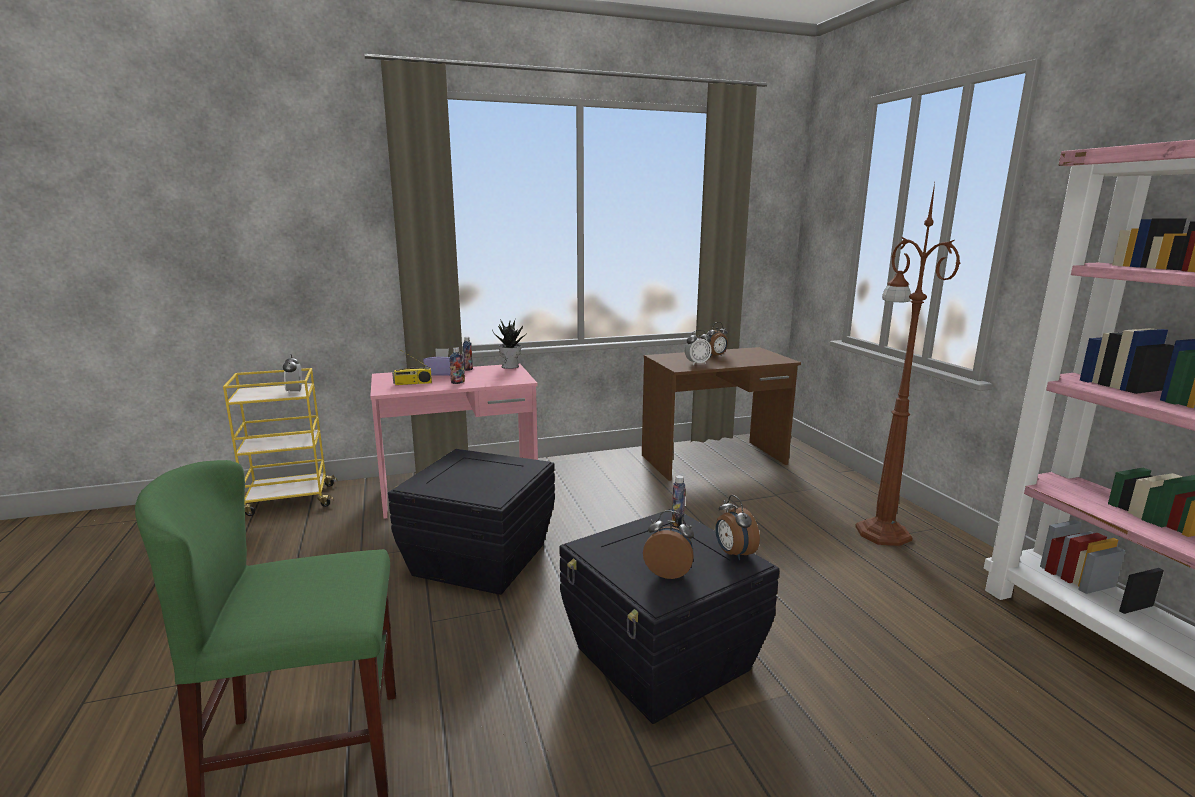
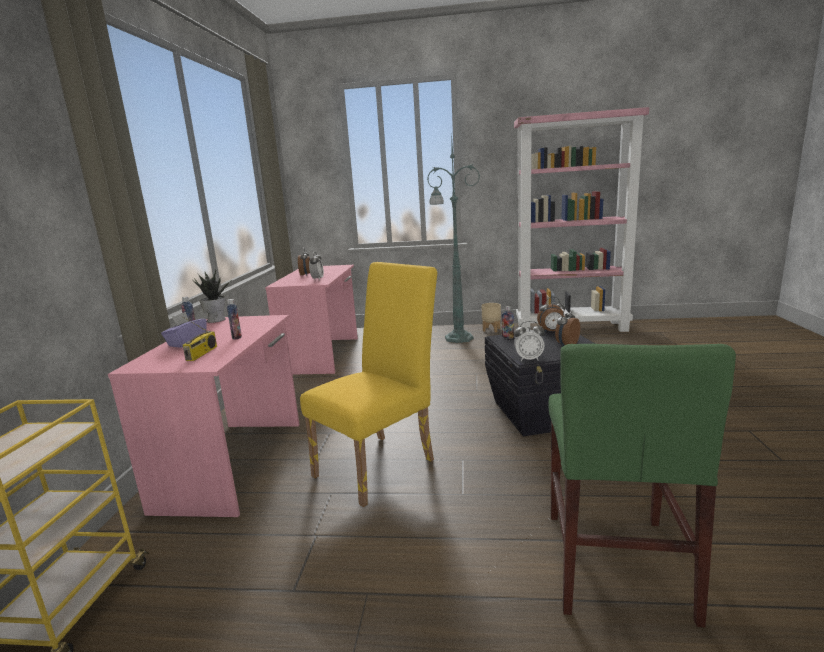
camera: 65 degrees left, 0 degrees up
(295, 392) = (57, 432): alarm clock -> alarm clock (529, 359)
(478, 560) = (381, 463): black storage box -> yellow chair
(714, 460) = (323, 354): brown desk -> pink desk
(881, 532) = (457, 338): brown floor lamp -> green floor lamp
(964, 555) = (491, 330): none -> beige planter

